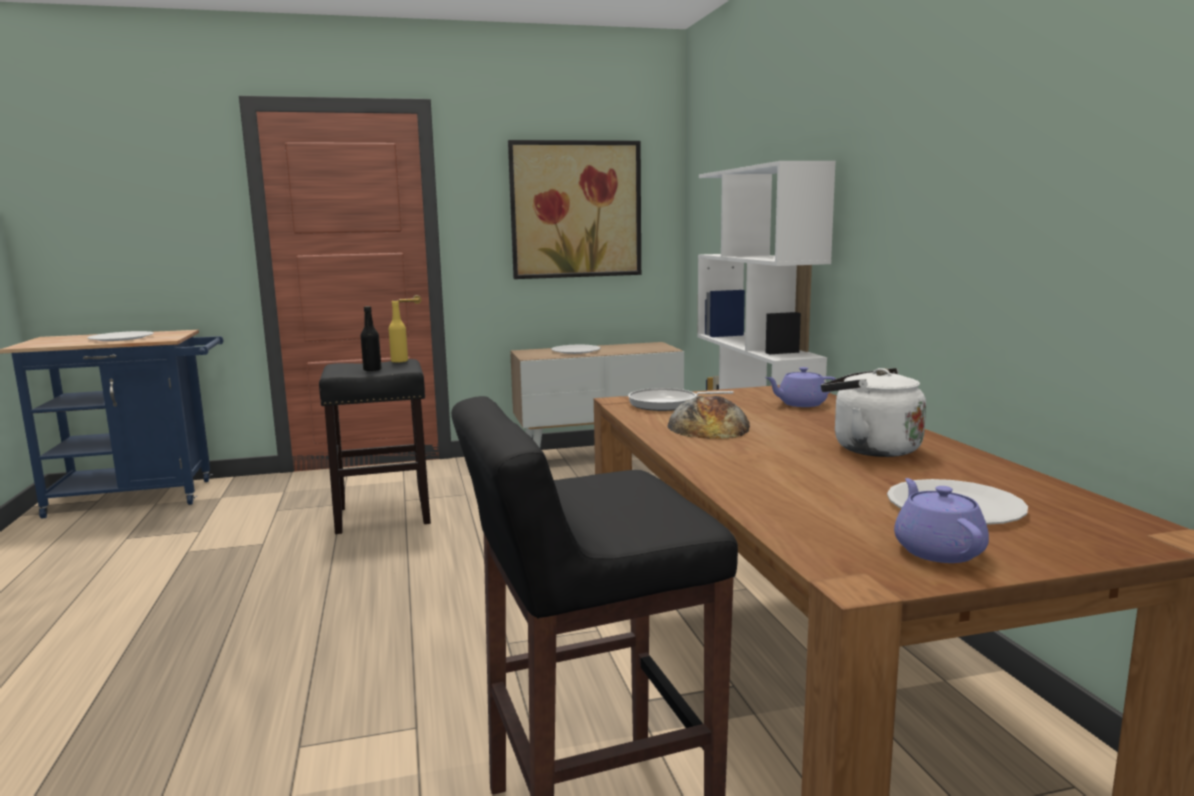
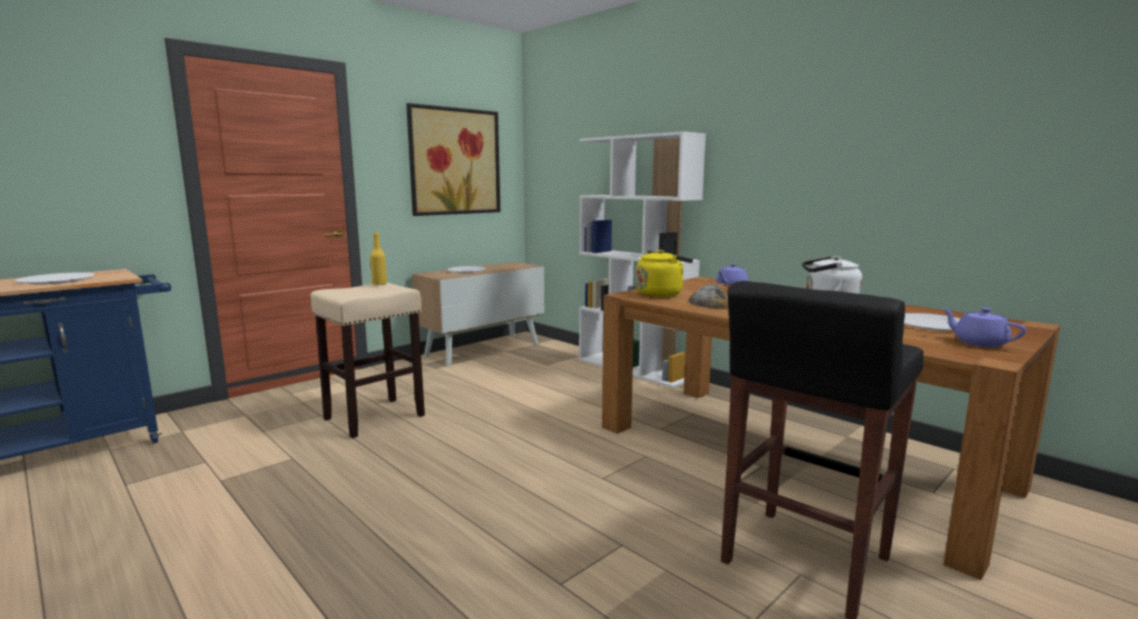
camera: 30 degrees left, 0 degrees up
(372, 370) = (372, 292): black bottle -> none
(384, 515) = (375, 417): black stool -> beige stool
(667, 404) = (661, 294): frying pan -> yellow kettle

